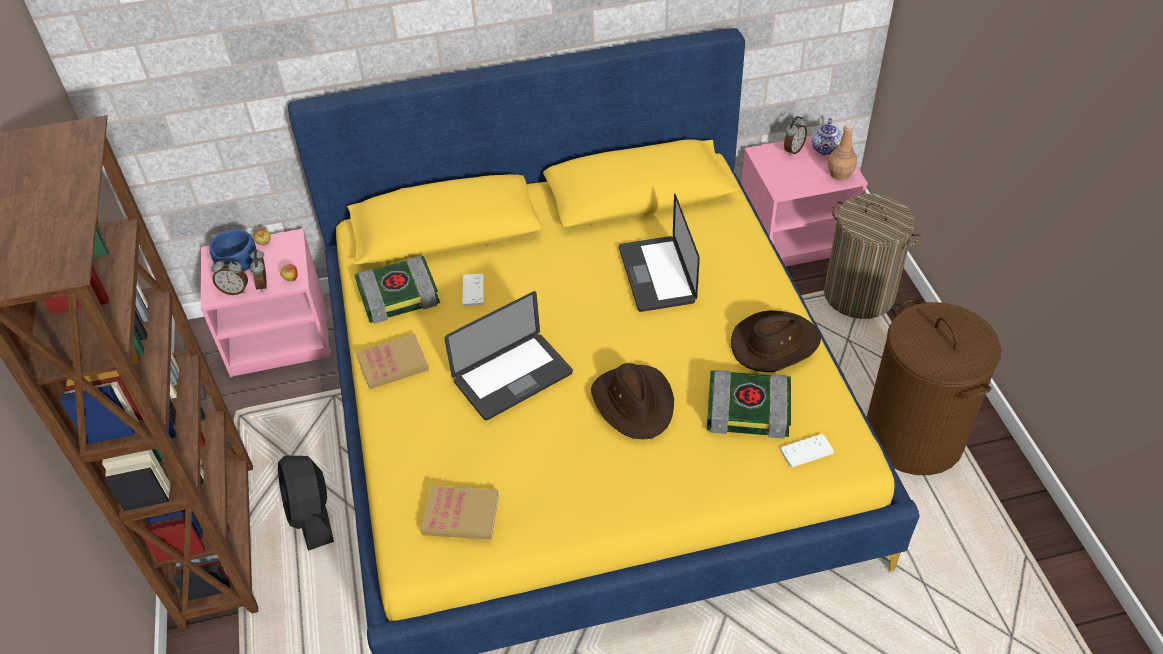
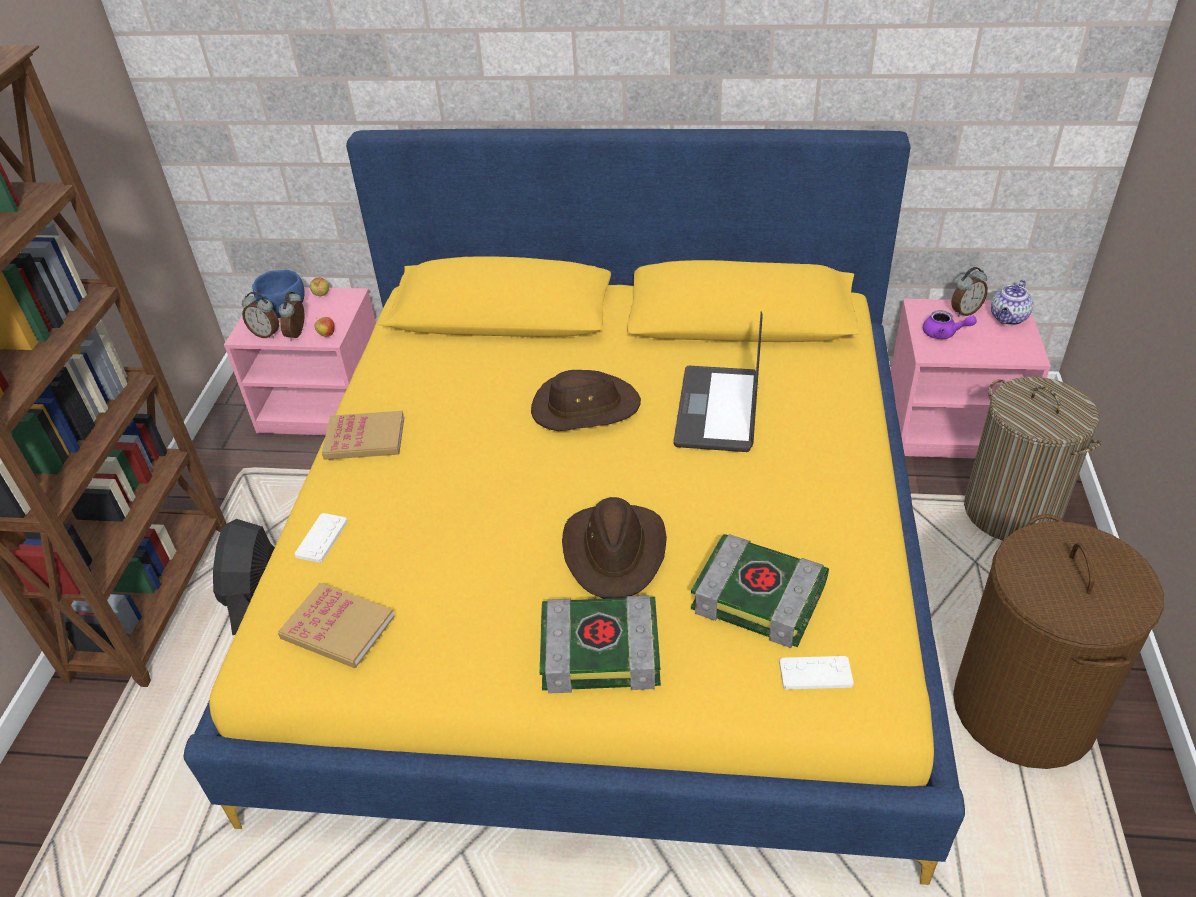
camera: 20 degrees right, 5 degrees down
(399, 294) = (414, 368): book -> book (602, 650)
(473, 290) = (495, 381): white game controller -> white game controller (322, 538)
(513, 377) = (485, 485): laptop -> none
(775, 344) = (832, 526): brown hat -> brown hat (584, 407)
(785, 172) = (944, 334): none -> purple teapot
(839, 174) = (1016, 350): brown bottle -> none

